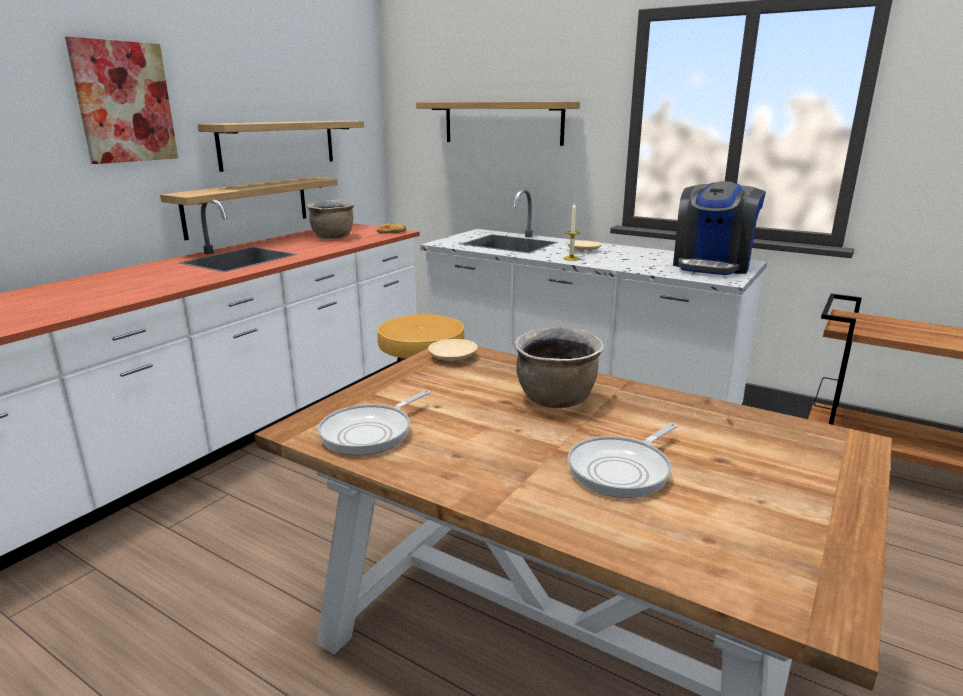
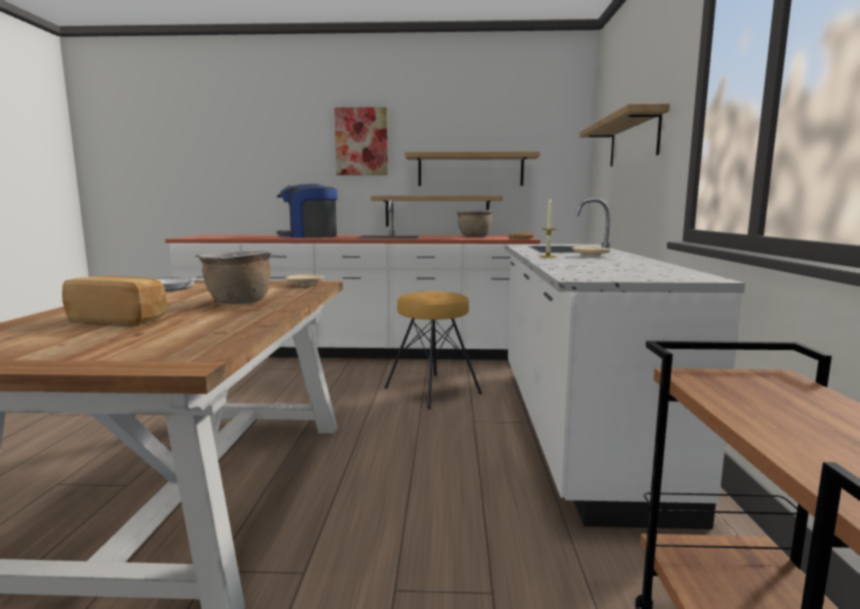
camera: 60 degrees right, 10 degrees down
(623, 470) = (119, 319): frying pan -> bread
(712, 265) = (642, 273): coffee machine -> coffee machine (309, 236)

